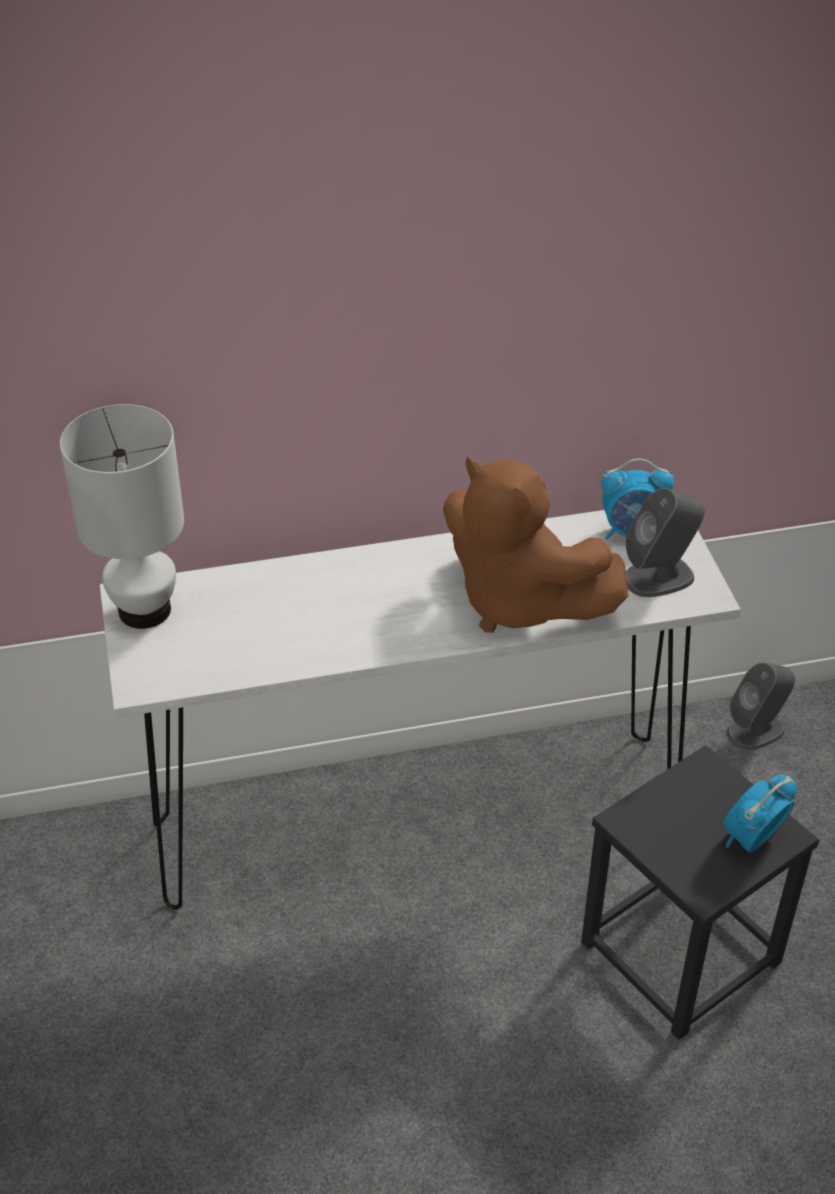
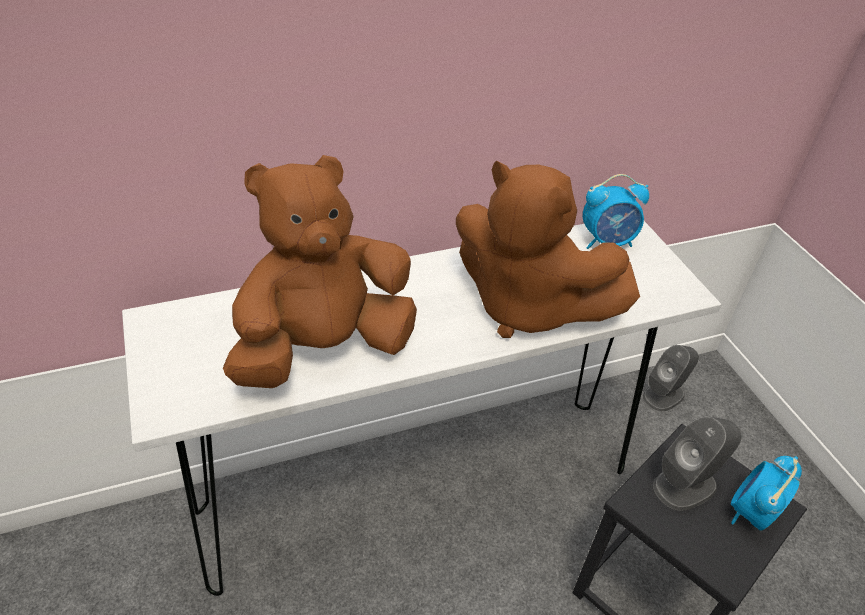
camera: 10 degrees left, 0 degrees up
(145, 611) = (168, 334): white table lamp -> none
(298, 632) = (324, 348): none -> brown plush toy
(659, 577) = (643, 279): grey speaker -> grey speaker (685, 485)

